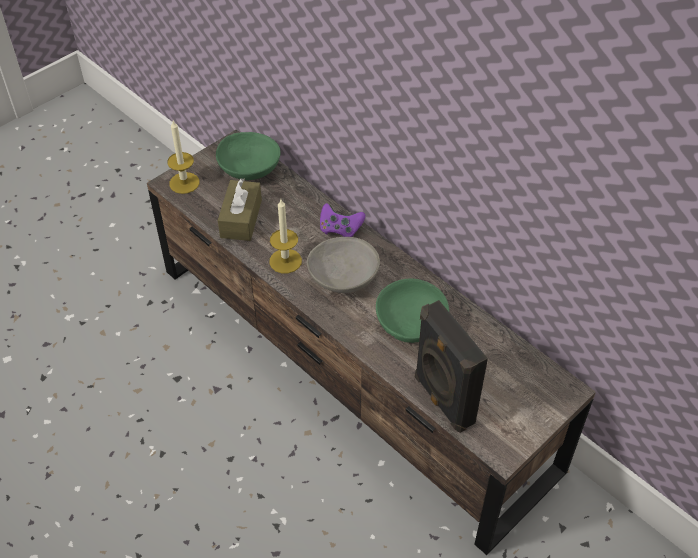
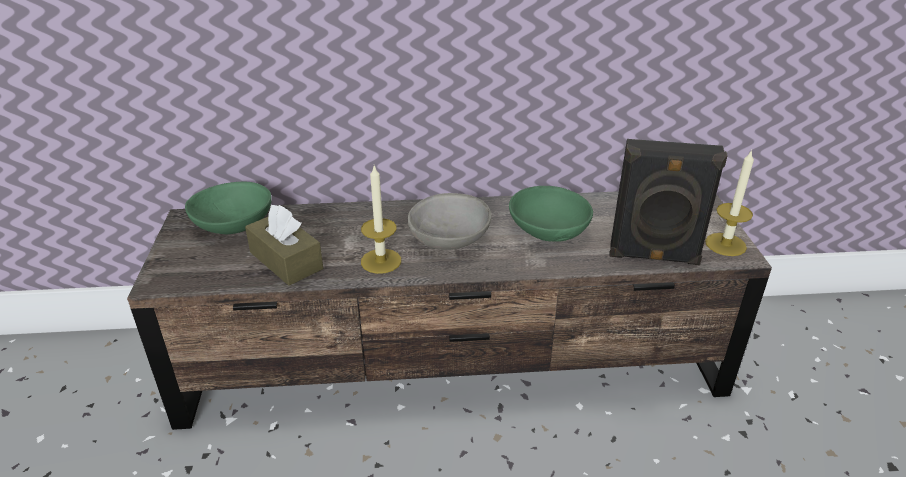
camera: 50 degrees left, 15 degrees down
(184, 183) = (176, 272): candle -> candle (725, 244)
(340, 229) = (389, 214): purple game controller -> none

